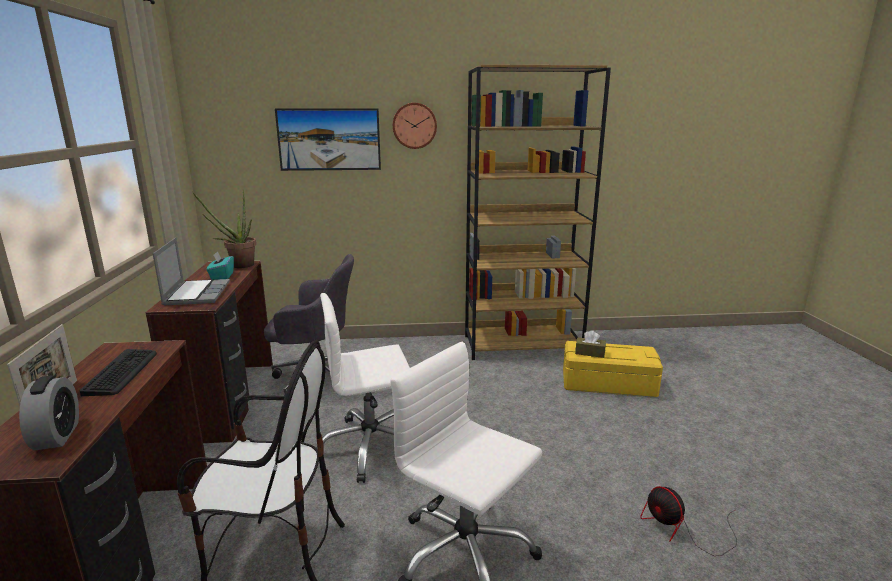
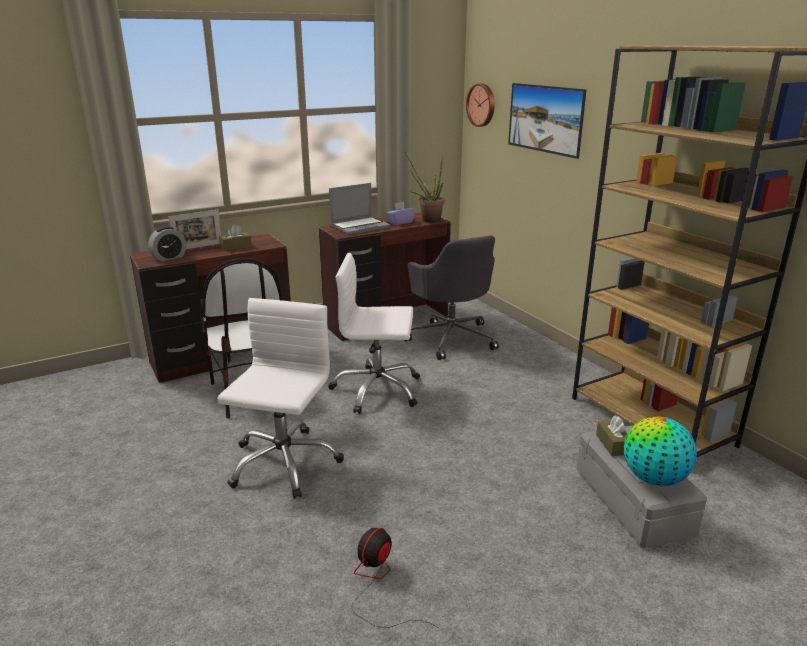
camera: 65 degrees right, 5 degrees up
(122, 372) = (236, 247): keyboard -> brown tissue box
(222, 276) = (400, 222): turquoise tissue box -> purple tissue box
(370, 447) = (377, 390): white office chair -> white office chair turned 45 degrees counterclockwise
(414, 125) = (614, 113): wall clock -> wall clock (482, 105)
(608, 383) = (634, 502): yellow storage box -> grey storage box
(634, 354) = (653, 478): none -> globe

